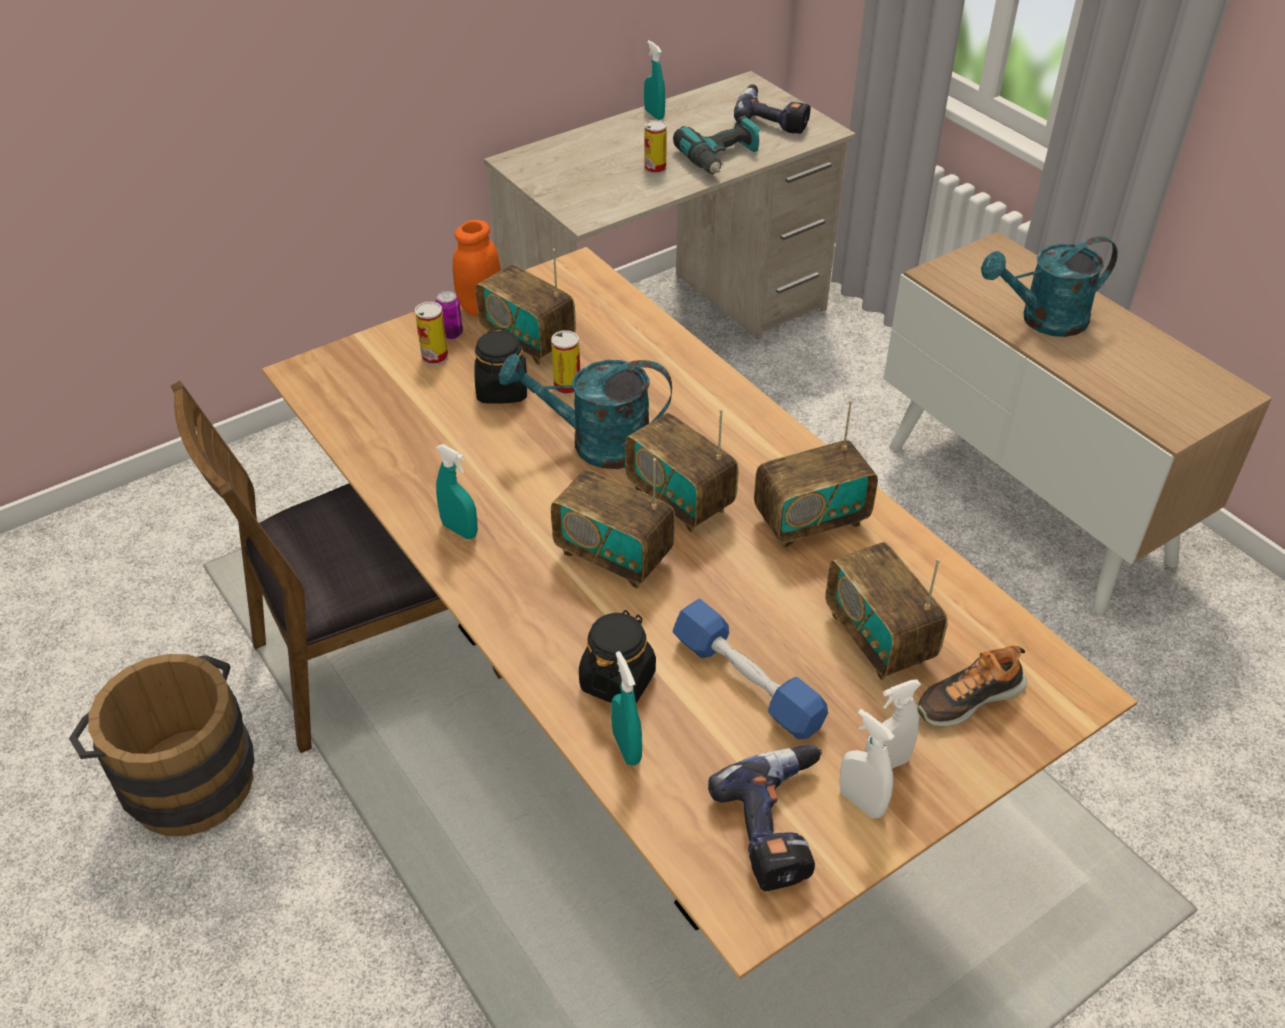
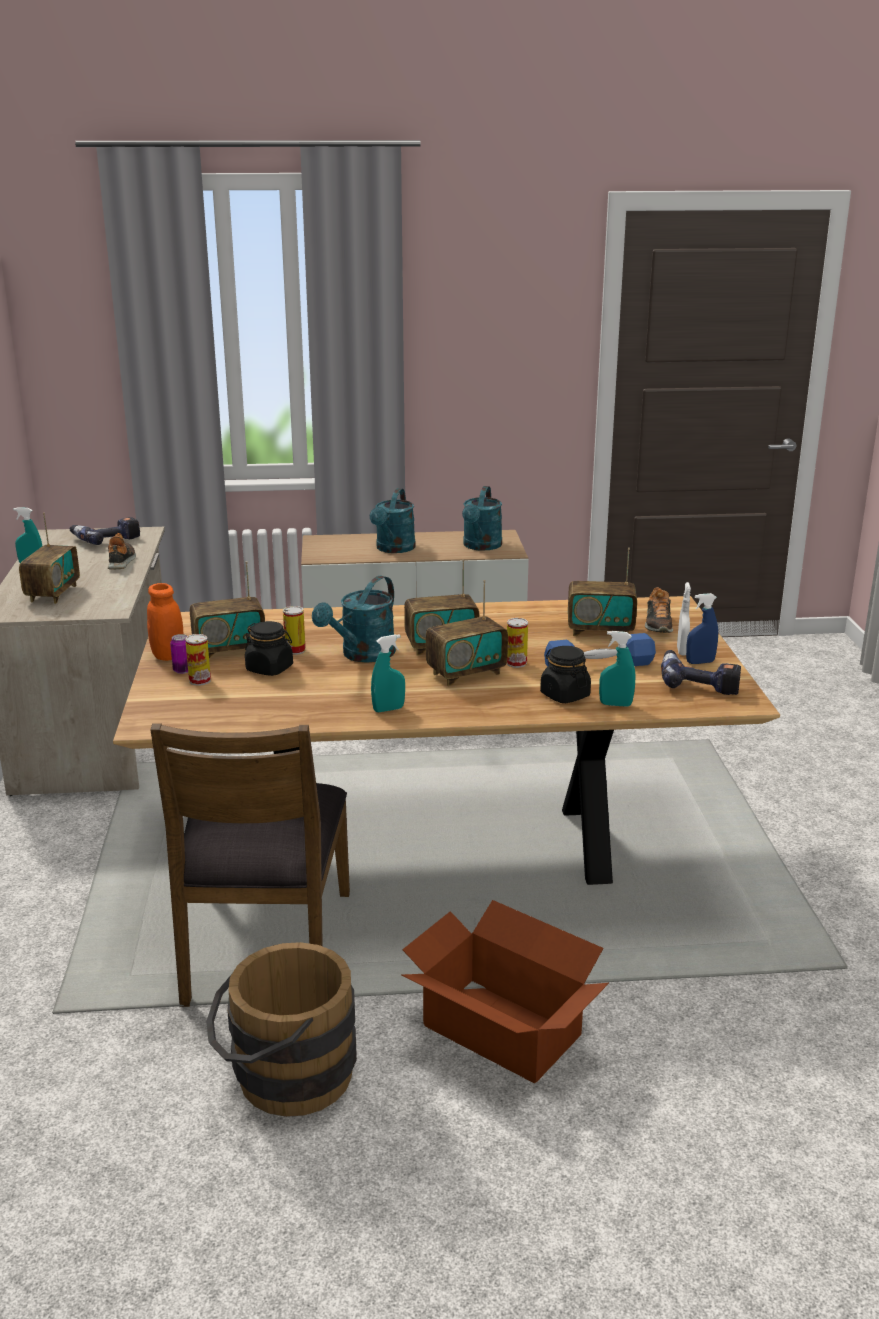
camera: 60 degrees left, 20 degrees down
(340, 932) = (501, 1028): none -> cardboard box
(655, 168) = (95, 580): can -> can (516, 663)
(722, 158) = (122, 561): power drill -> shoe
(810, 521) = (499, 622): radio -> radio (53, 593)
(861, 802) = (700, 662): white spray bottle -> blue spray bottle
(1156, 392) = (481, 546): none -> turquoise watering can

